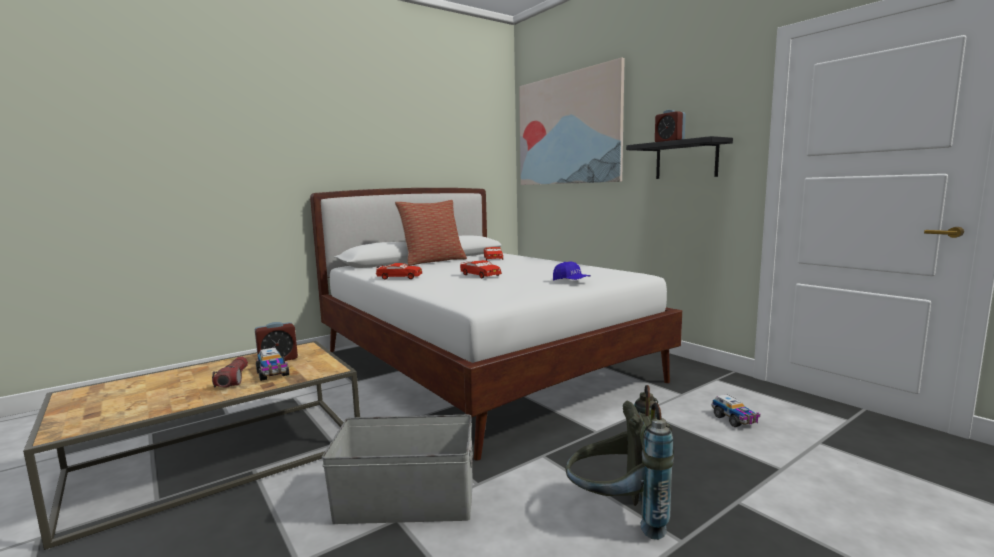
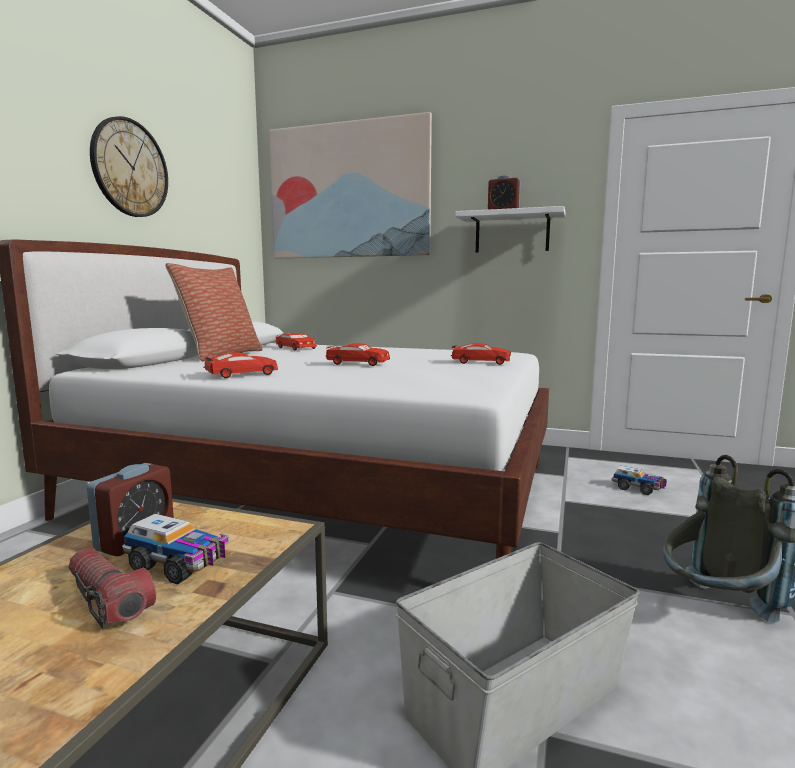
camera: 35 degrees left, 0 degrees up
(398, 137) = (130, 168): none -> wall clock
(571, 281) = (480, 362): blue cap -> red toy car
(686, 160) = (512, 232): black shelf -> white shelf

